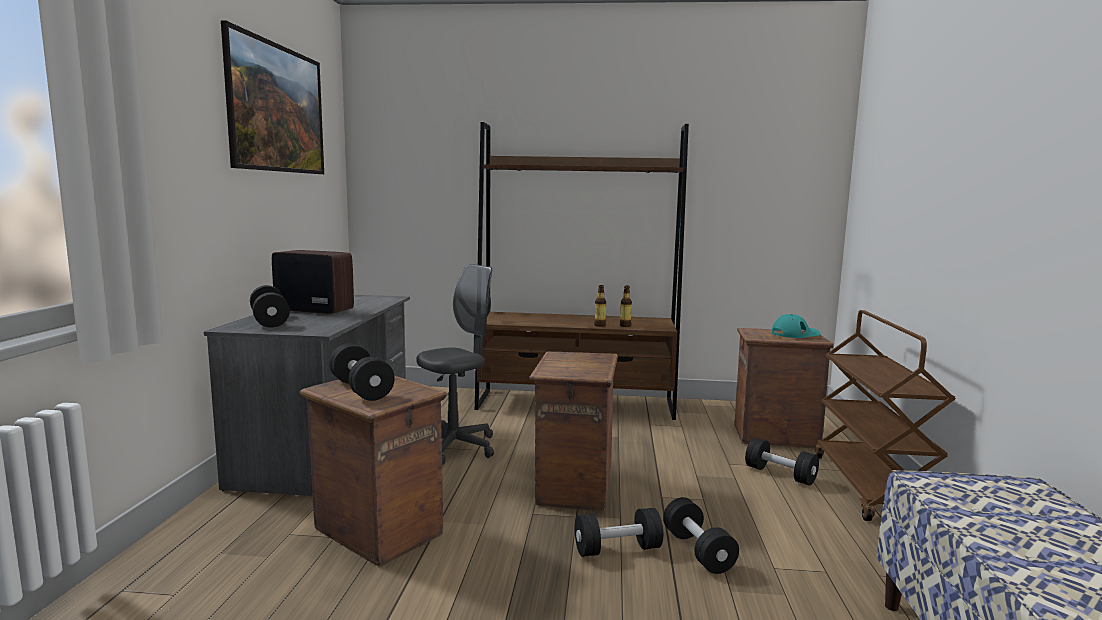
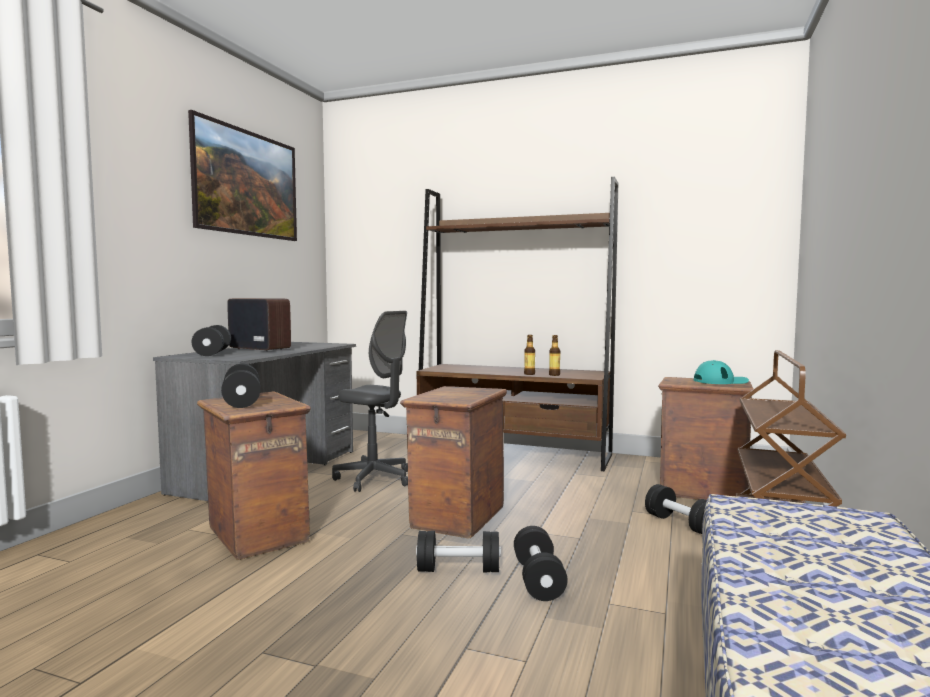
camera: 15 degrees right, 5 degrees down
(455, 447) = (374, 479): grey office chair -> grey office chair turned 60 degrees clockwise

